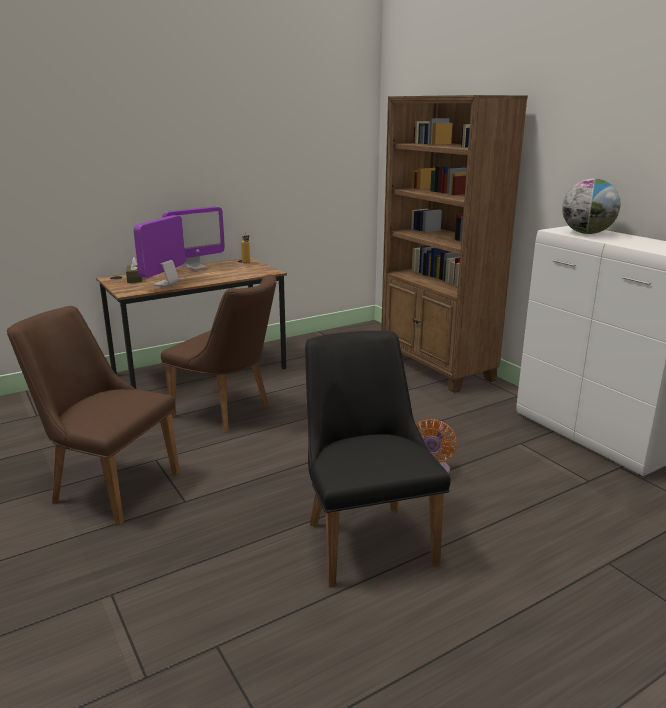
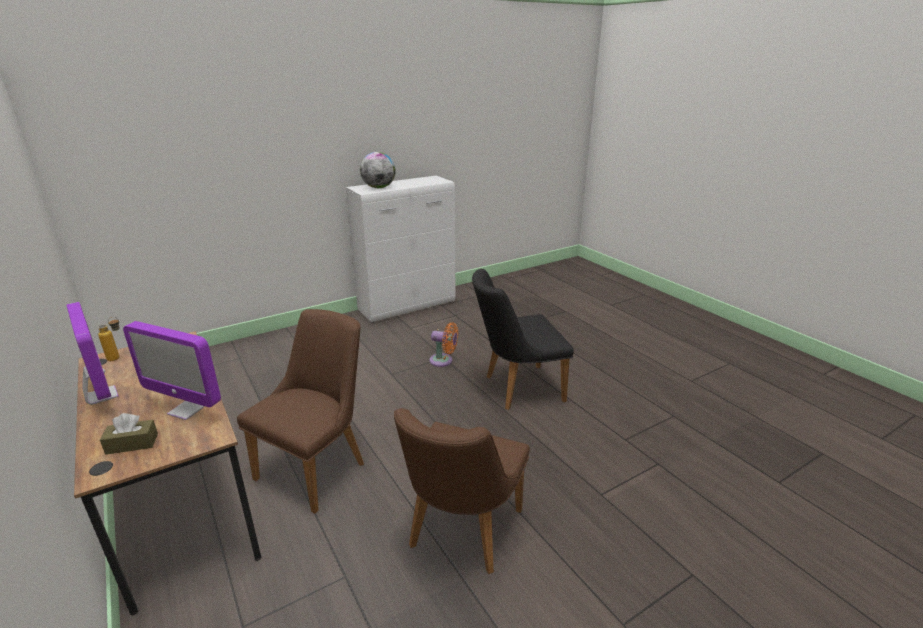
camera: 90 degrees left, 5 degrees up
(436, 368) = (271, 345): brown bookcase -> none

